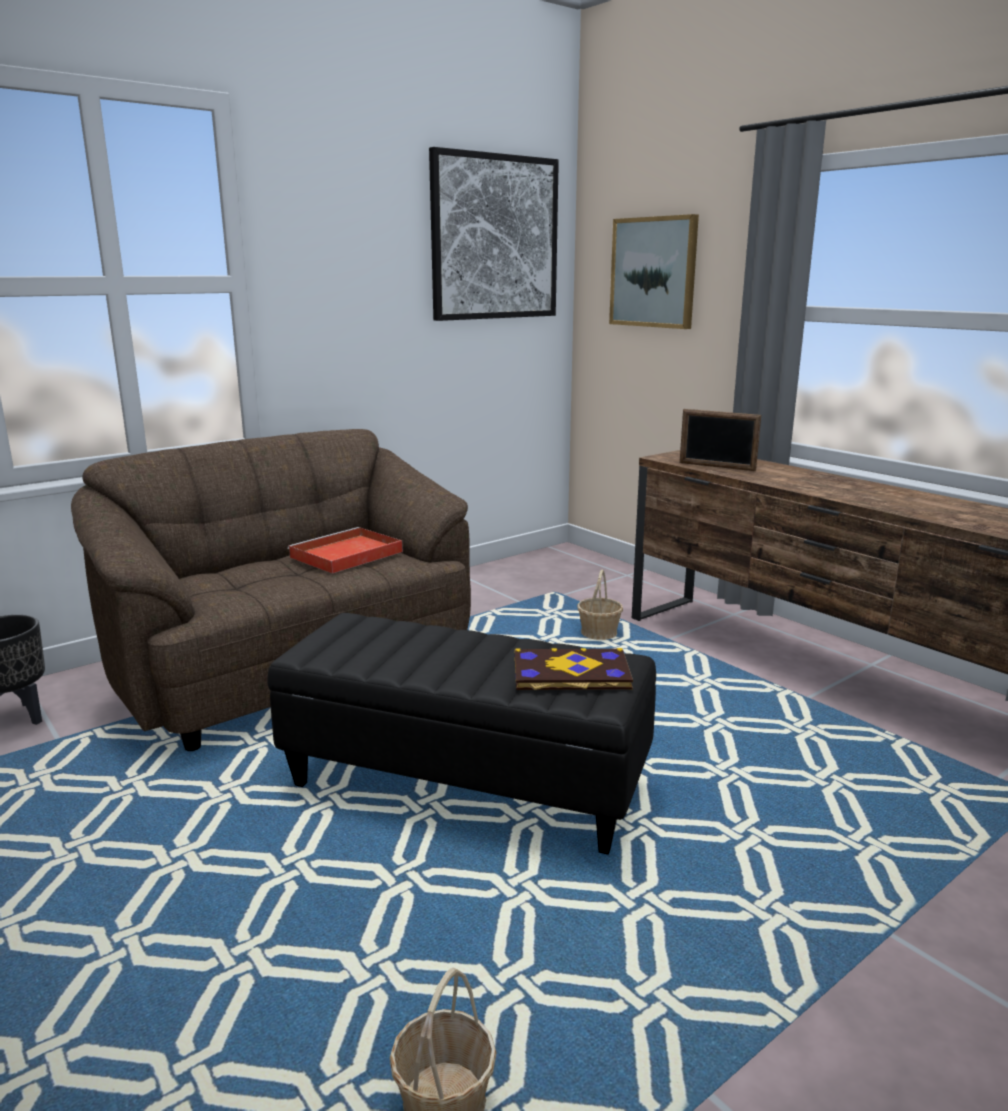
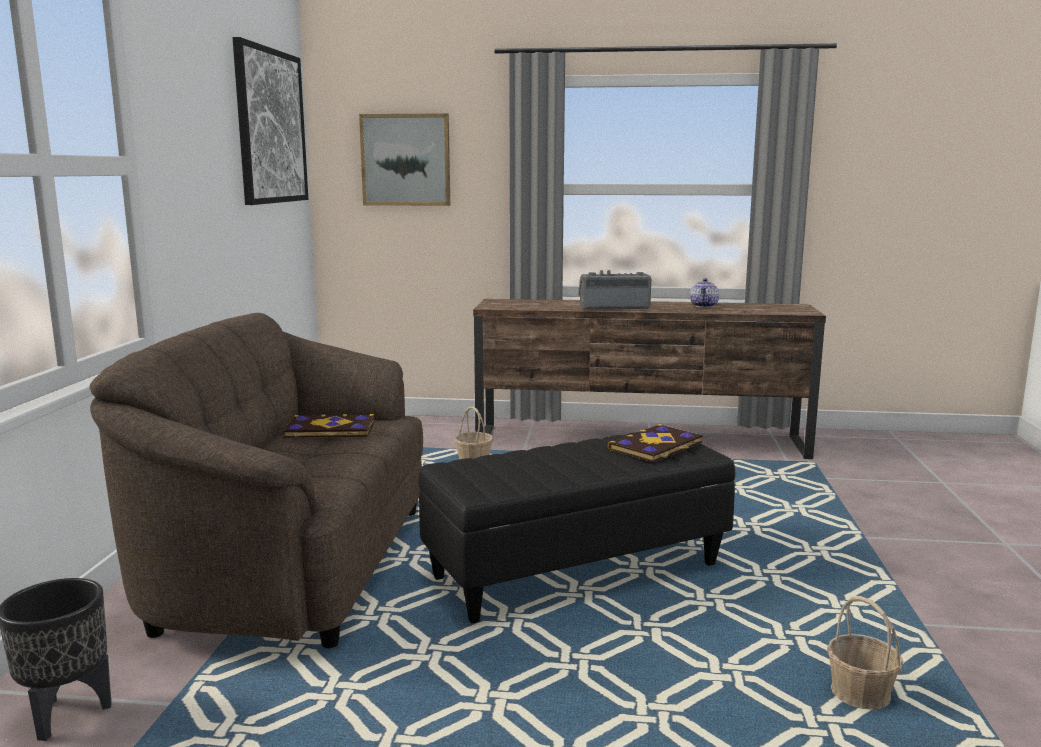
camera: 45 degrees left, 5 degrees down
(345, 555) = (330, 430): red tray -> book
(716, 466) = (538, 306): picture frame -> none
(803, 484) = (614, 307): none -> radio
(943, 505) = (704, 306): none -> teapot

